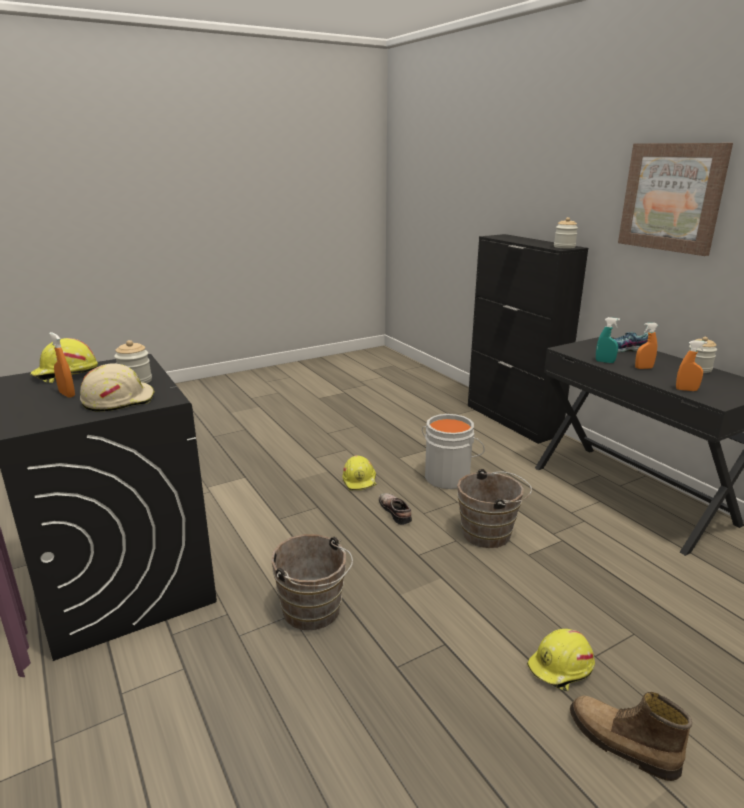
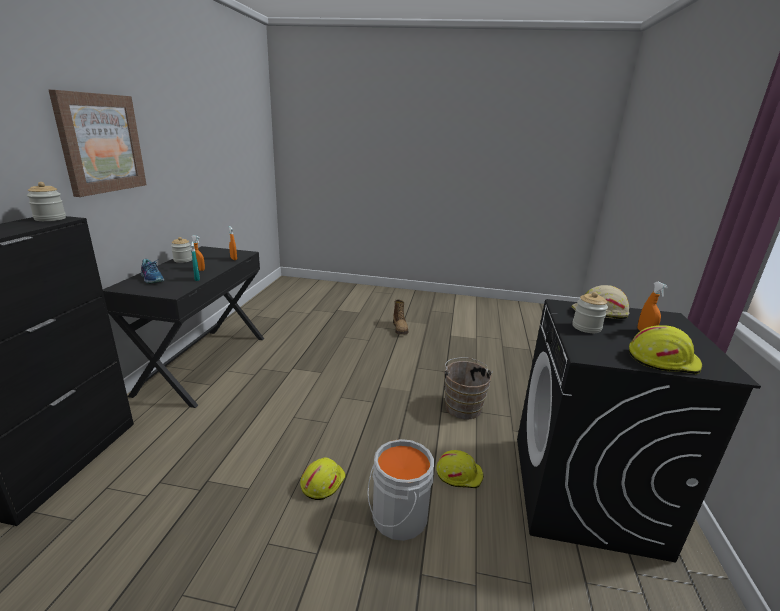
camera: 140 degrees left, 0 degrees up
(396, 511) = (342, 434): shoe -> none
(448, 477) = (257, 439): grey bucket -> grey bucket (396, 517)
(490, 533) = (317, 389): brown bucket -> none
(561, 668) = (386, 344): yellow hard hat -> yellow hard hat (459, 474)

